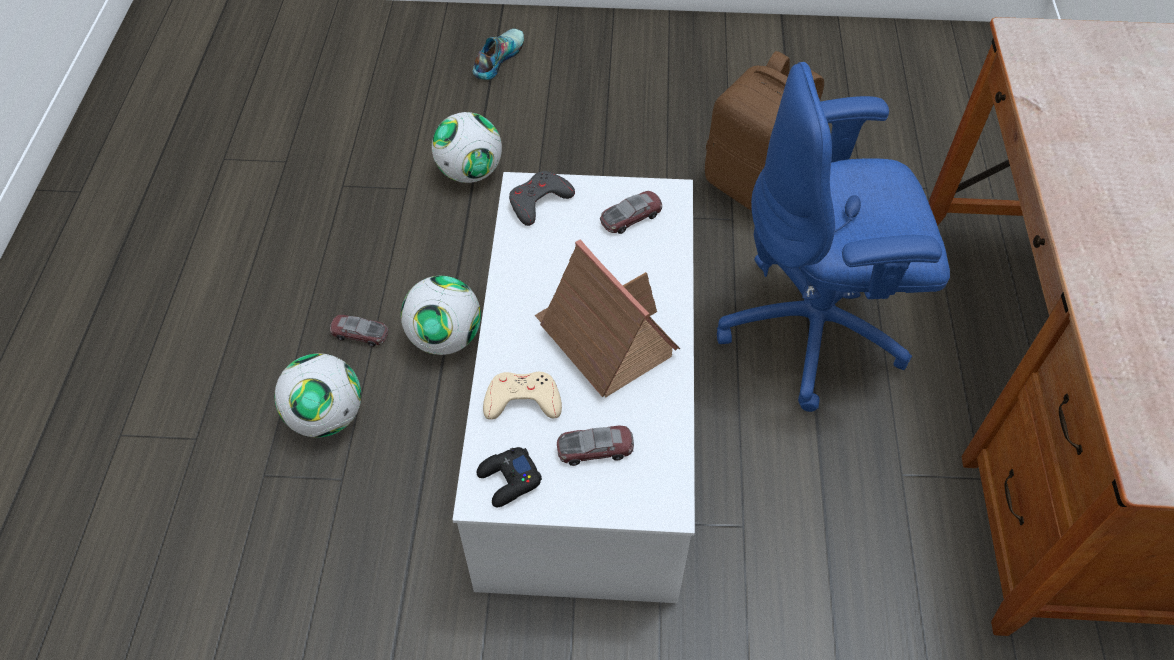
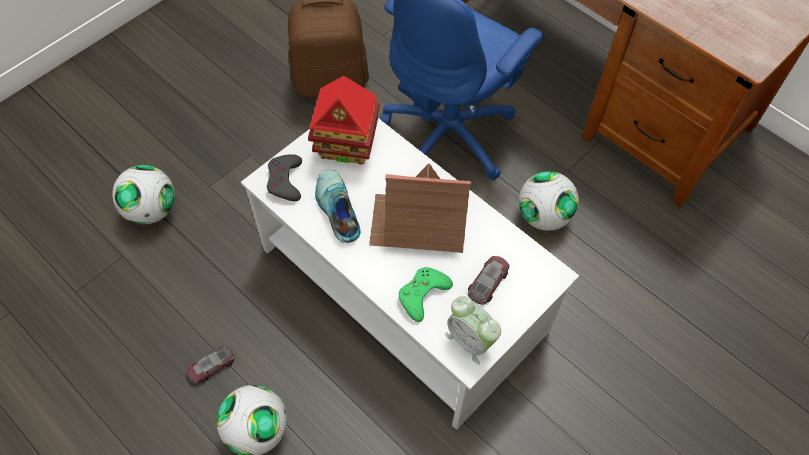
camera: 50 degrees left, 5 degrees up
(445, 338) = (267, 319): football -> football (543, 216)
(497, 58) = (72, 124): shoe -> shoe (336, 210)
(509, 480) = (470, 340): black game controller -> alarm clock
(522, 400) = (422, 295): beige game controller -> green game controller
(631, 216) = (346, 145): toy car -> toy house

